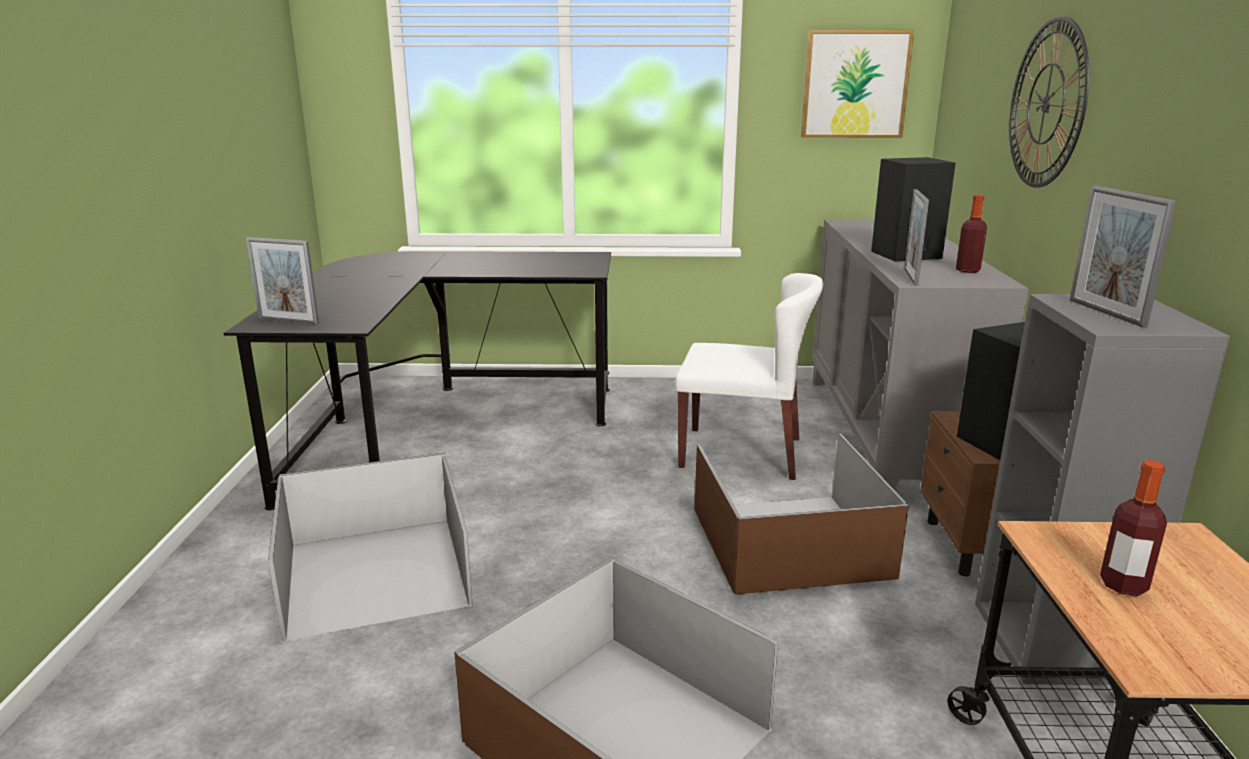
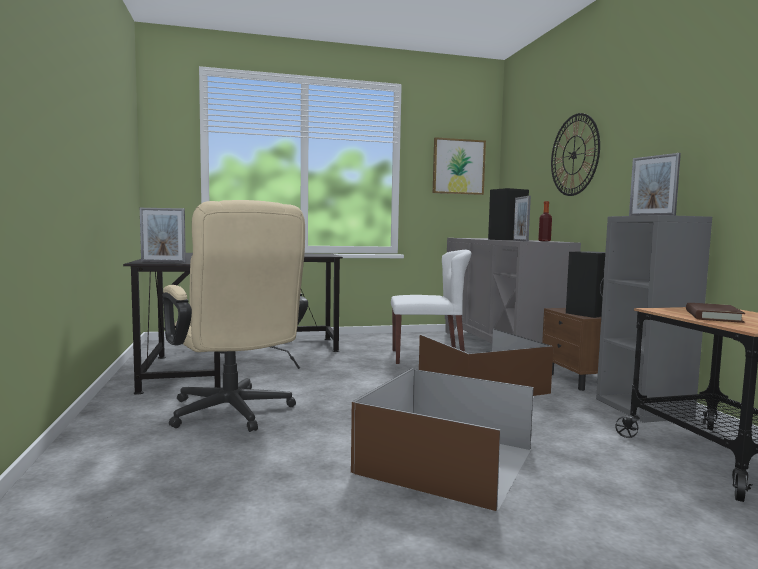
camera: 15 degrees left, 15 degrees down
(373, 574) = (234, 414): brown storage box -> beige office chair
(1123, 585) = (712, 316): bottle -> brown book

